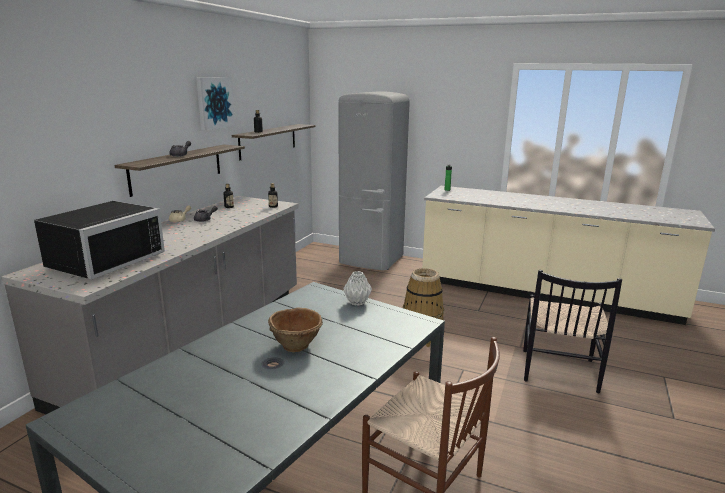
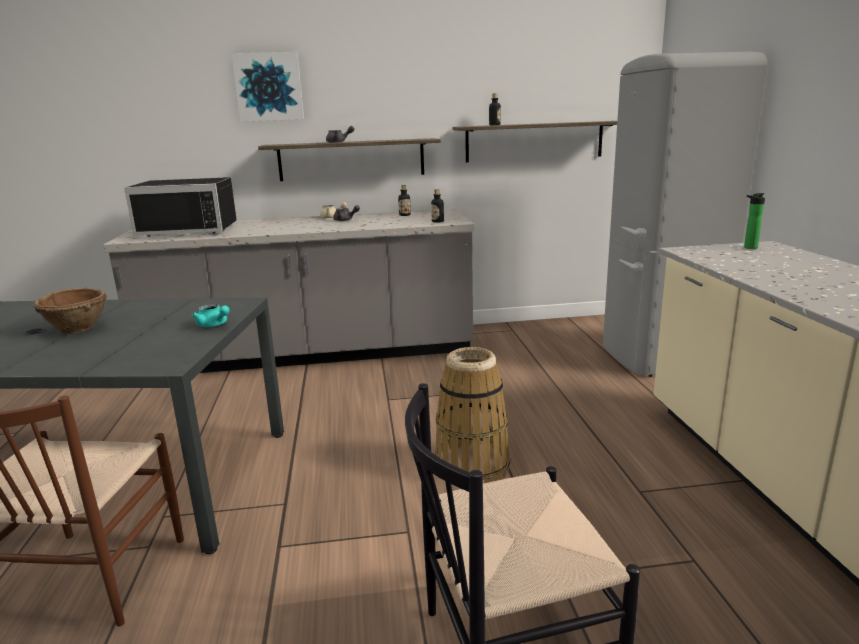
camera: 60 degrees right, 0 degrees up
(215, 103) = (423, 83): picture -> picture (269, 87)
(357, 302) = (214, 325): grey vase -> turquoise teapot

